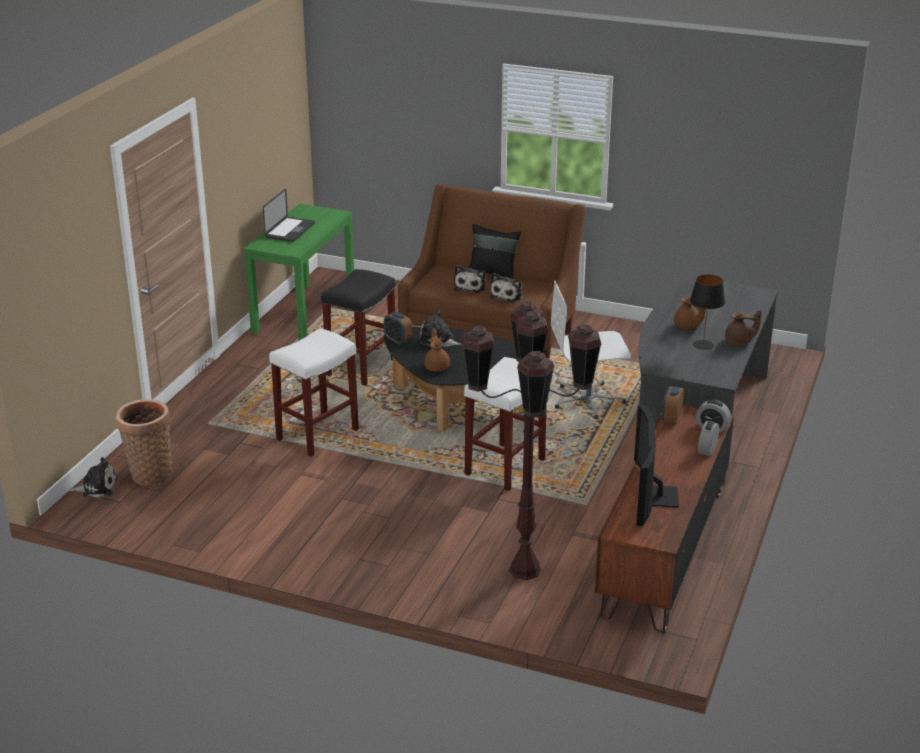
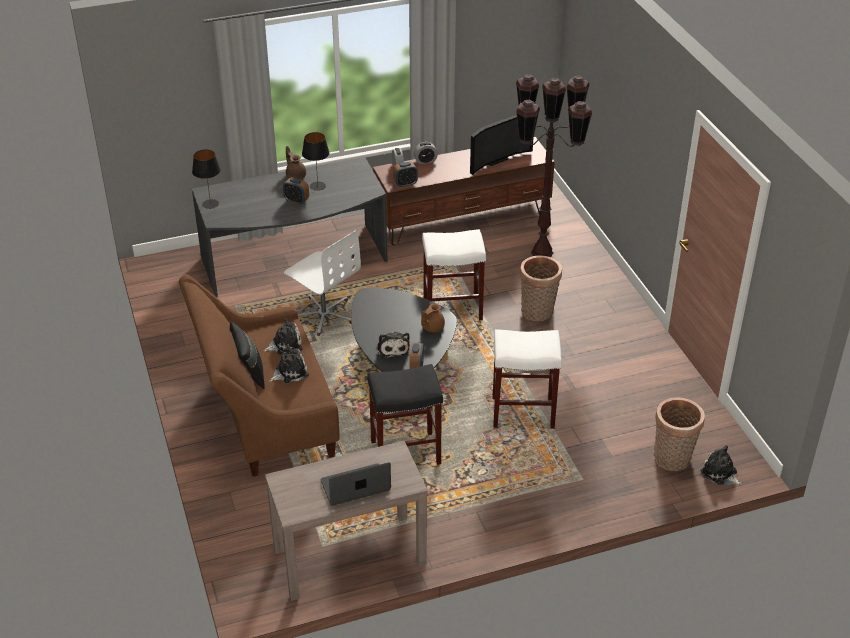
camera: 130 degrees left, 10 degrees up
(304, 312) = (349, 557): green console table -> brown console table
(429, 511) = (538, 313): none -> basket
(687, 326) = (296, 201): brown teapot -> alarm clock
(735, 289) = (210, 204): none -> black table lamp

